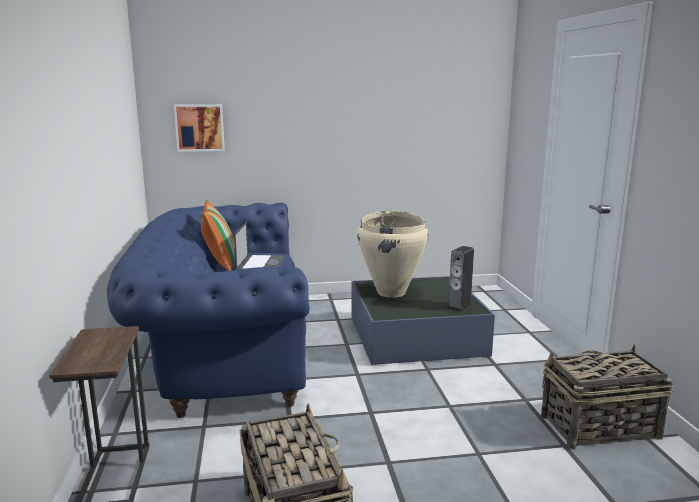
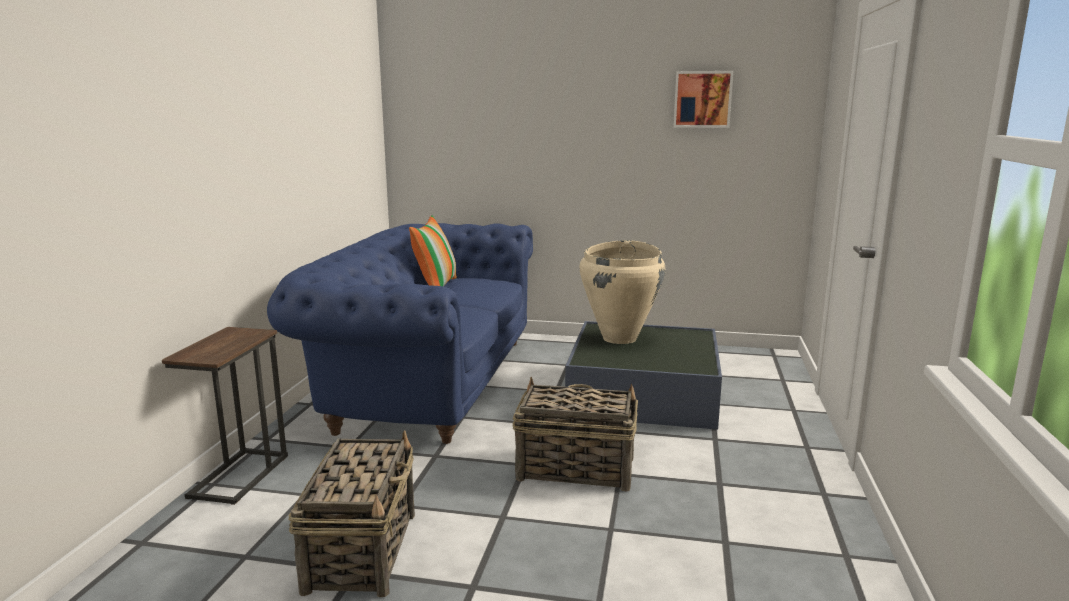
camera: 20 degrees right, 0 degrees up
(200, 127) = (443, 137): picture -> picture (702, 99)
(261, 264) = (475, 290): laptop -> none
(459, 306) = (687, 363): speaker -> none
(598, 426) = (790, 531): basket -> basket (574, 468)

